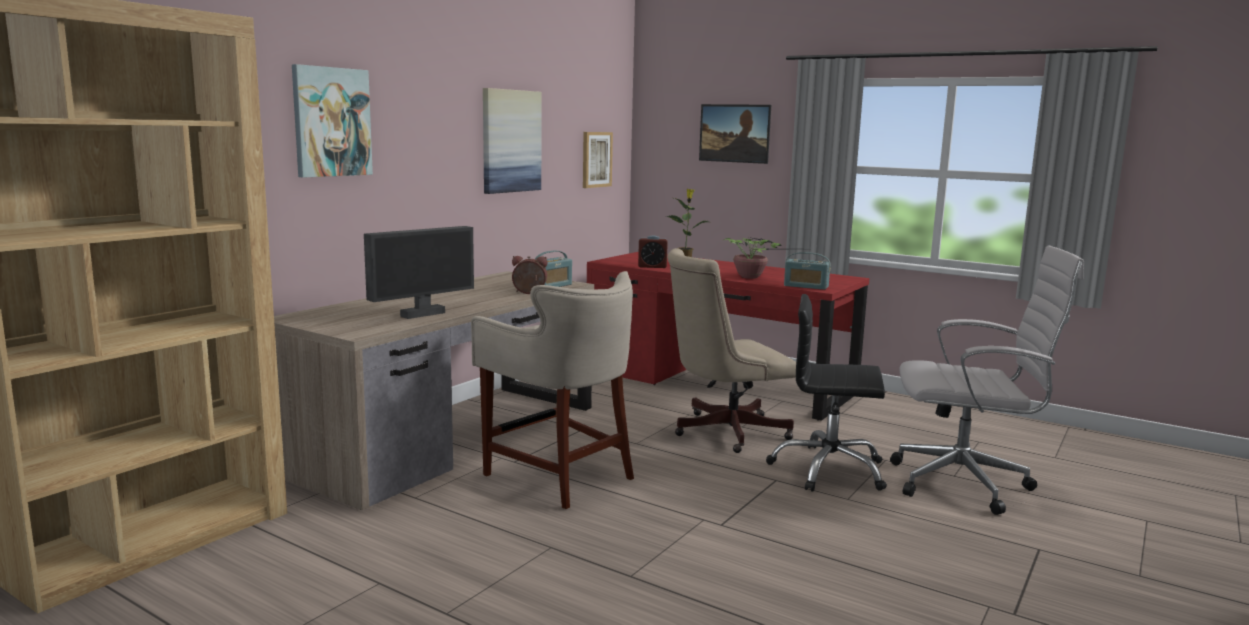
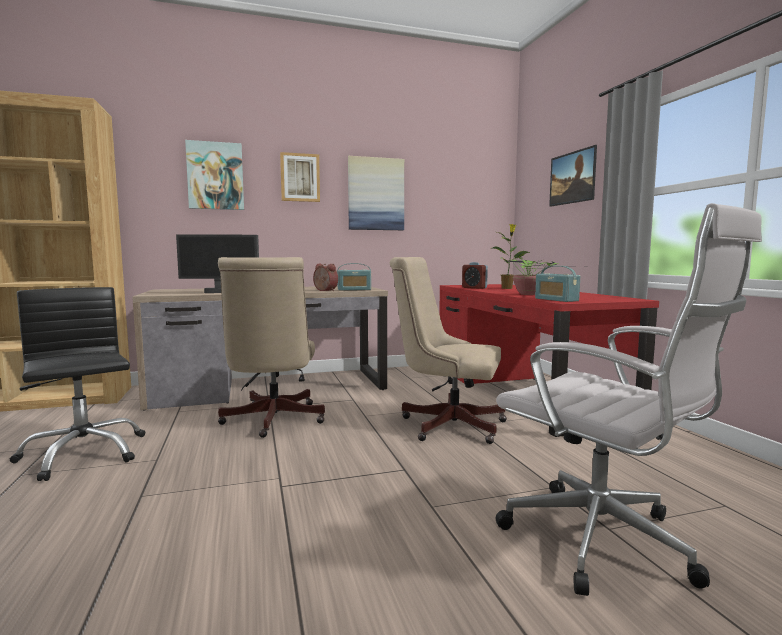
camera: 40 degrees right, 5 degrees down
(560, 475) = (272, 421): beige stool -> beige office chair
(596, 159) = (470, 212): picture -> picture (300, 177)
(828, 470) = (471, 477): black office chair -> black office chair (83, 453)

